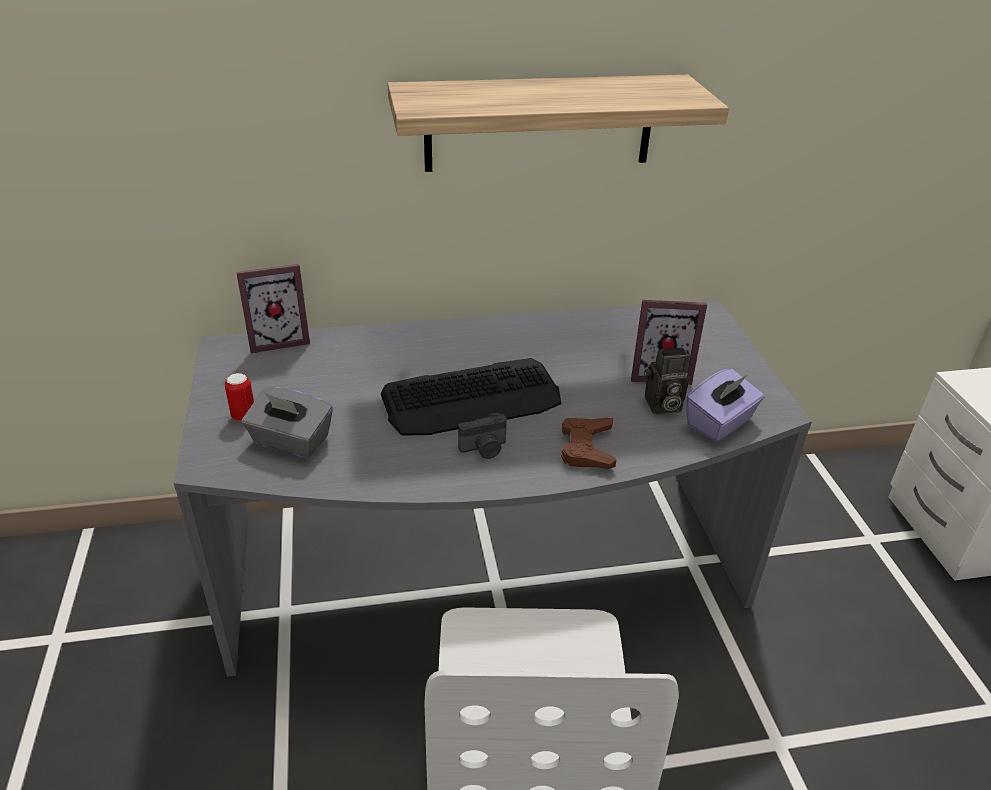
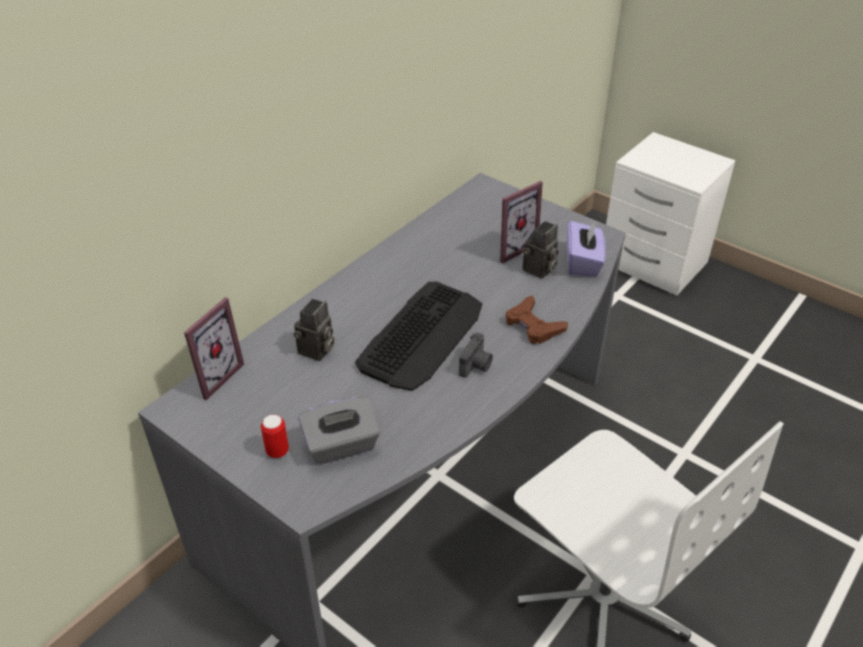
camera: 40 degrees left, 5 degrees up
(373, 364) = (316, 351): none -> camera
(539, 123) = (357, 87): shelf -> none

